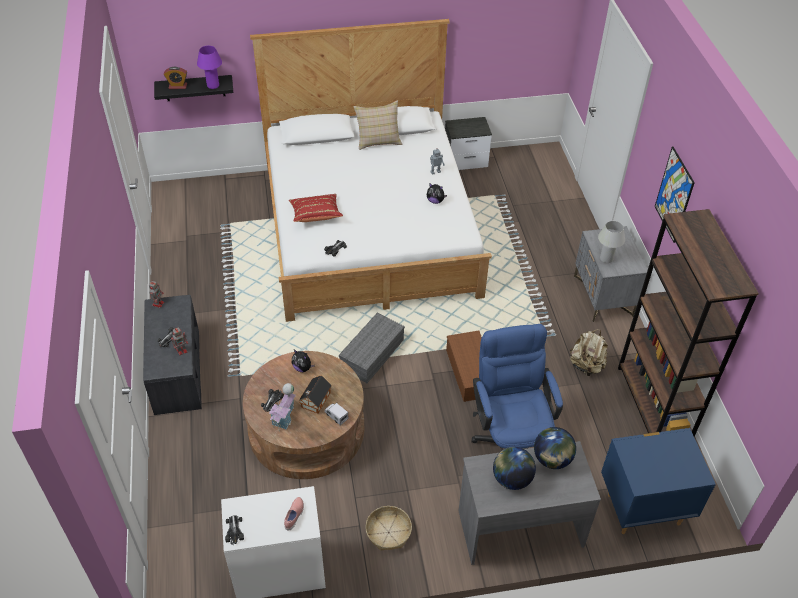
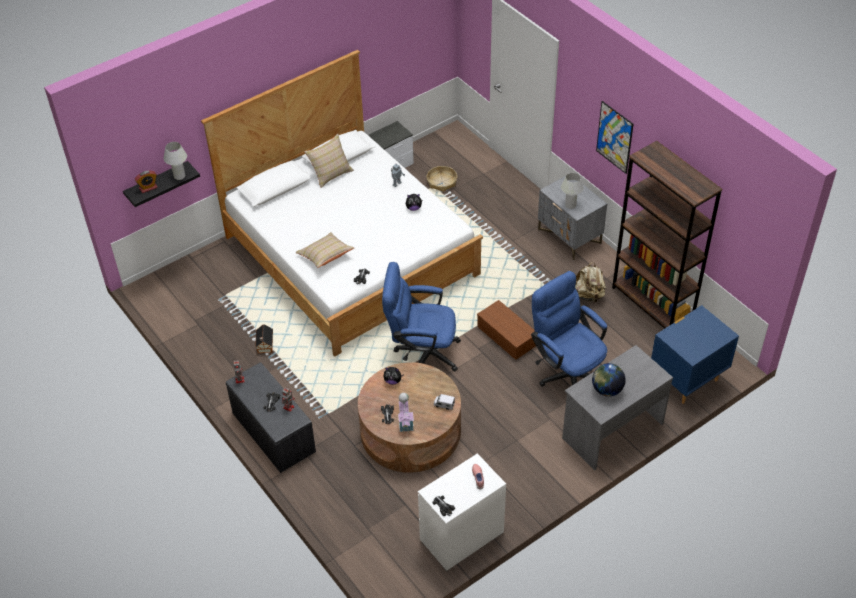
camera: 25 degrees left, 0 degrees up
(213, 85) = (179, 176): purple table lamp -> white table lamp
(315, 401) = (420, 401): toy house -> toy house (265, 345)
(316, 215) = (325, 256): red pillow -> beige pillow
(372, 353) = (421, 352): grey storage box -> blue office chair
(388, 532) = (522, 475): basket -> basket (441, 182)
(552, 459) = (625, 365): globe -> none

